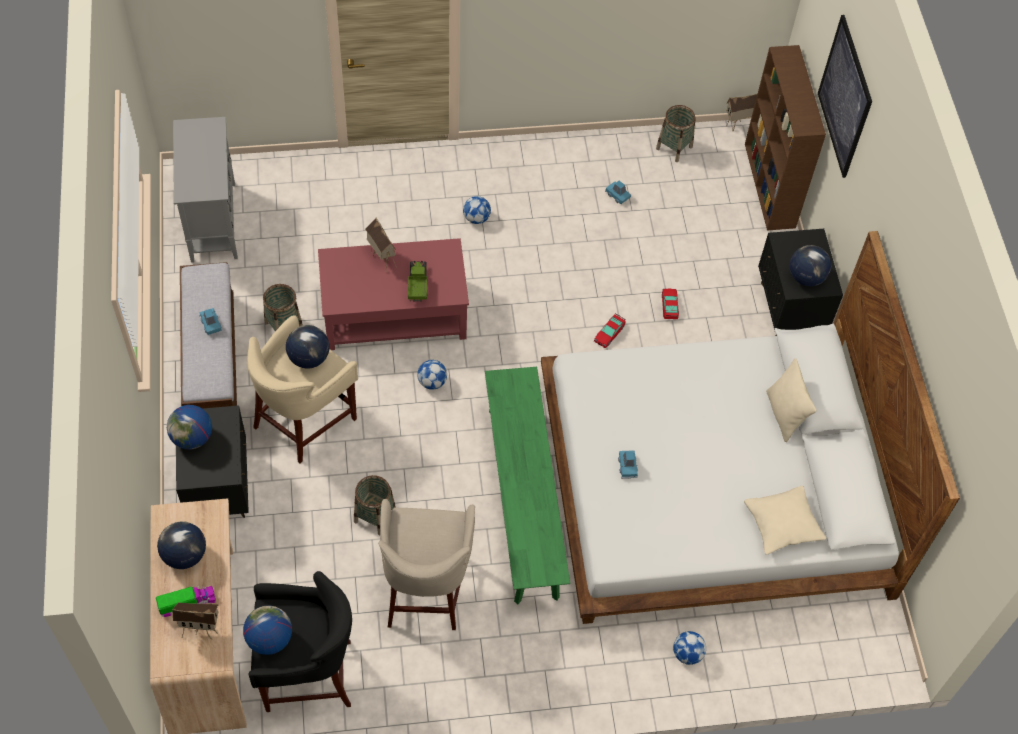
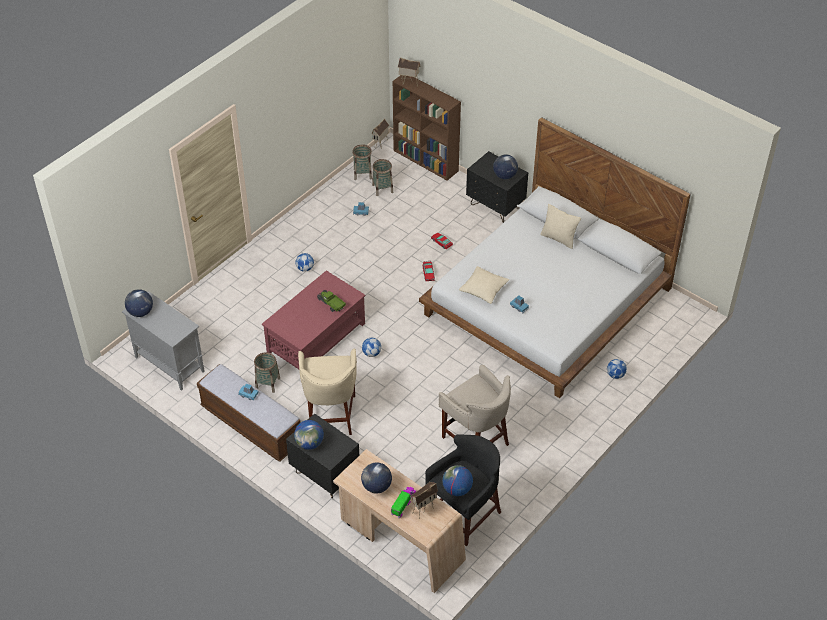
camera: 40 degrees left, 10 degrees down
(309, 358) = (326, 365): globe -> globe (140, 312)
(375, 516) = (415, 428): basket -> basket (382, 188)
(381, 259) = (299, 305): toy house -> toy house (409, 83)
(523, 501) = (474, 370): green bench -> none
(782, 524) = (608, 281): beige pillow -> beige pillow (483, 289)
(845, 97) = (467, 71): picture -> none

